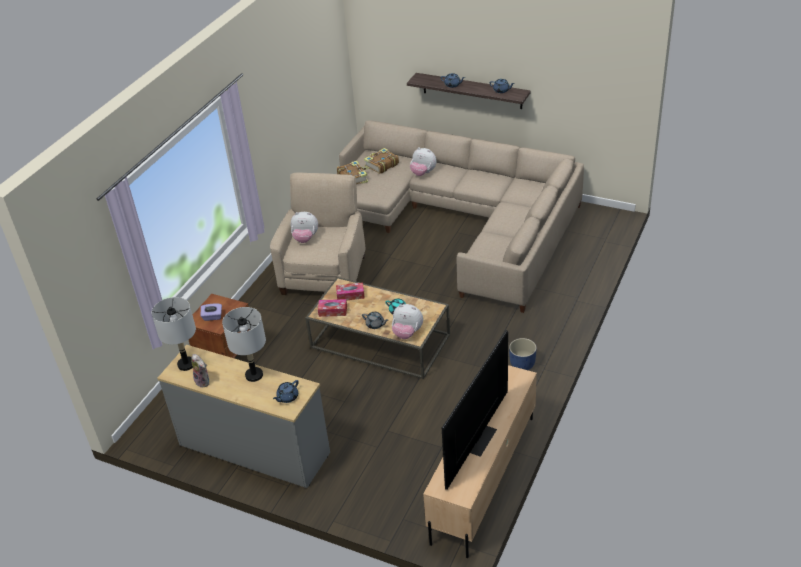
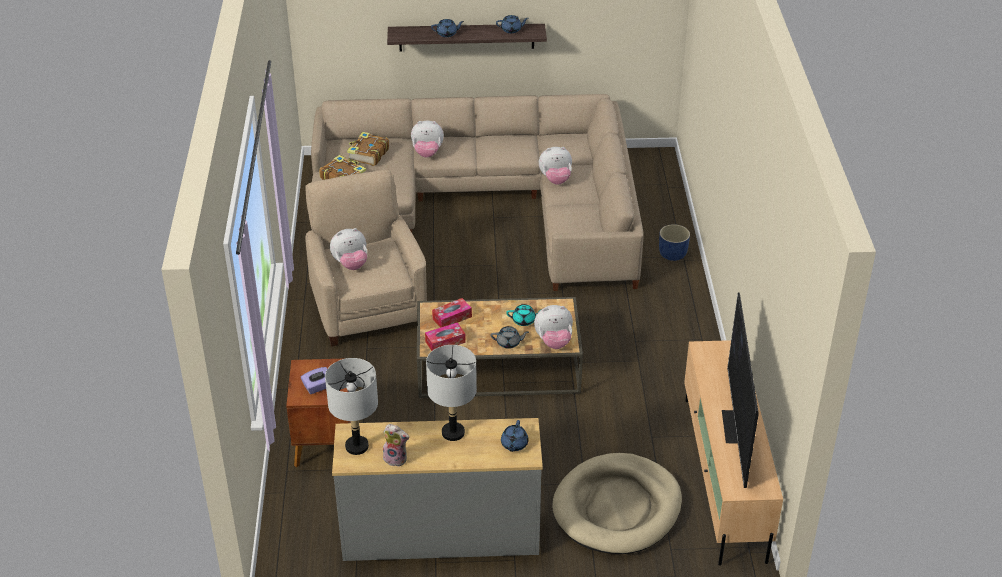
camera: 30 degrees left, 0 degrees up
(387, 473) = (617, 508): none -> beige dog bed
(500, 213) = (555, 180): none -> plush toy
(522, 364) = (677, 345): blue planter -> blue planter (673, 254)

